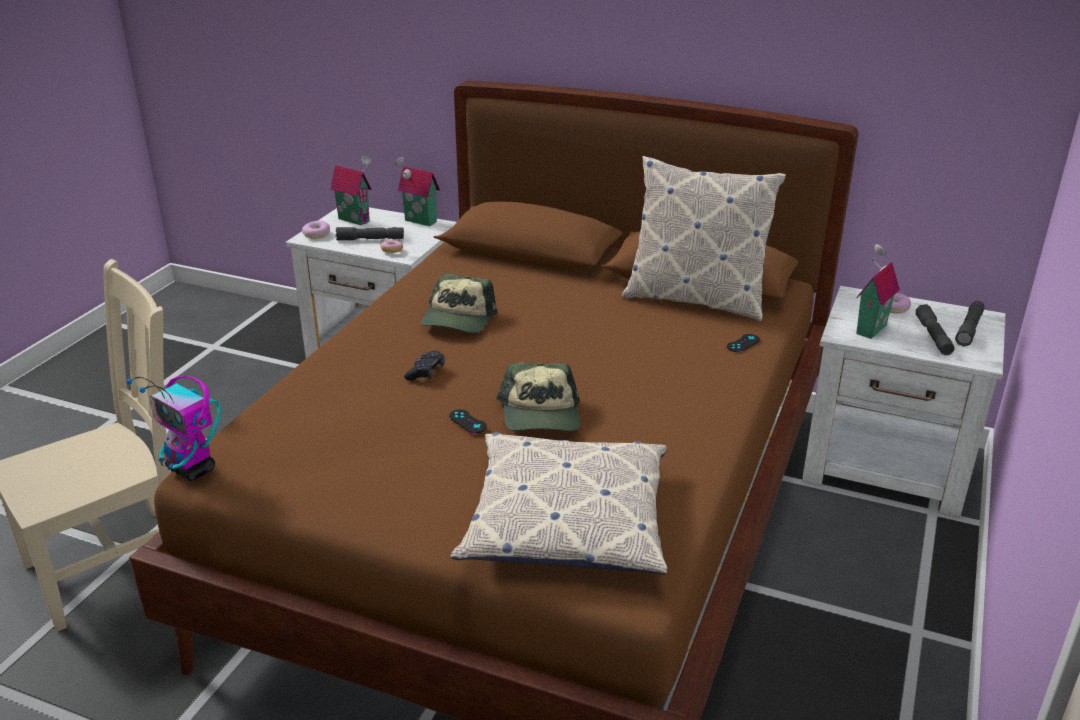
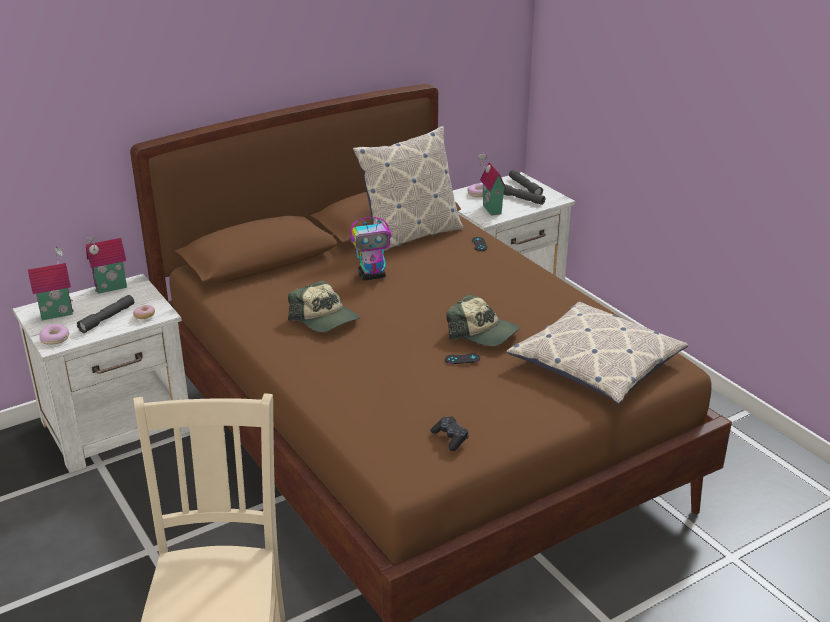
camera: 55 degrees left, 0 degrees up
(192, 469) = (397, 483): toy robot -> toy robot (372, 276)
(426, 372) = (383, 353): black game controller -> black game controller (450, 438)

